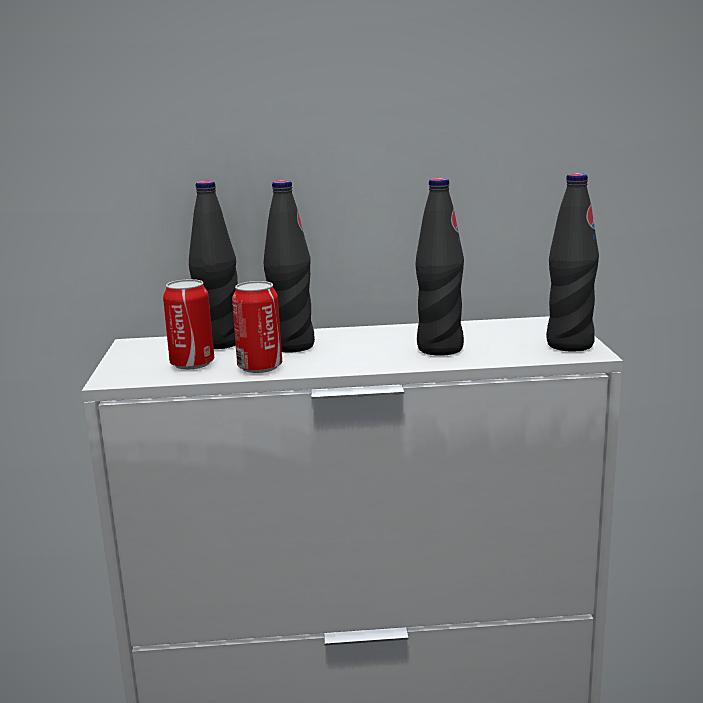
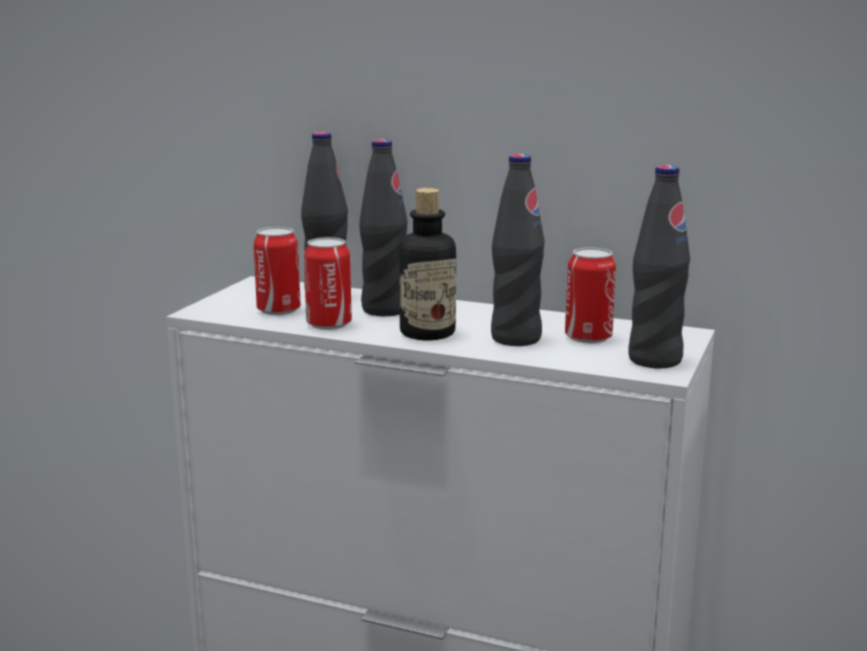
camera: 25 degrees right, 0 degrees up
(360, 358) = (427, 333): none -> bottle
(493, 337) = (588, 337): none -> can

